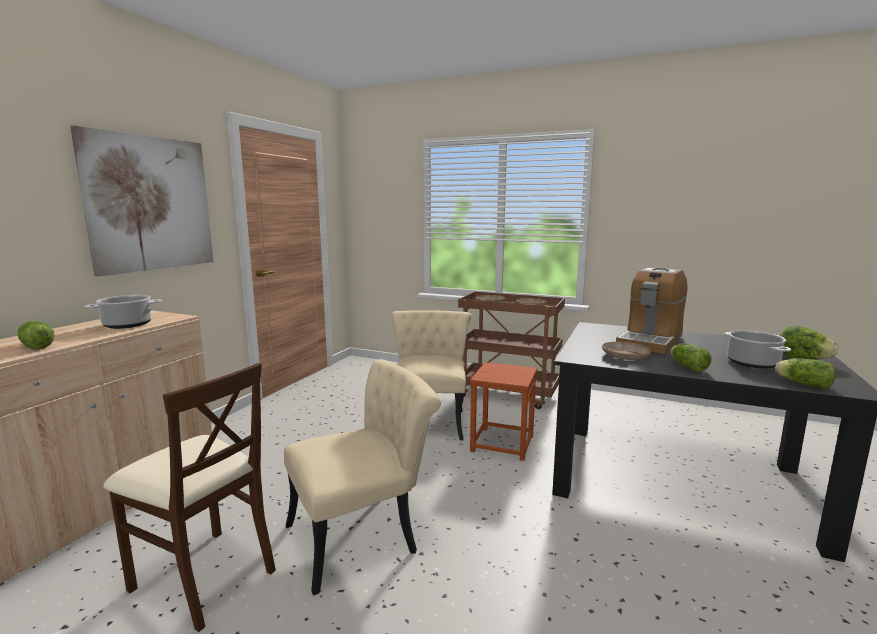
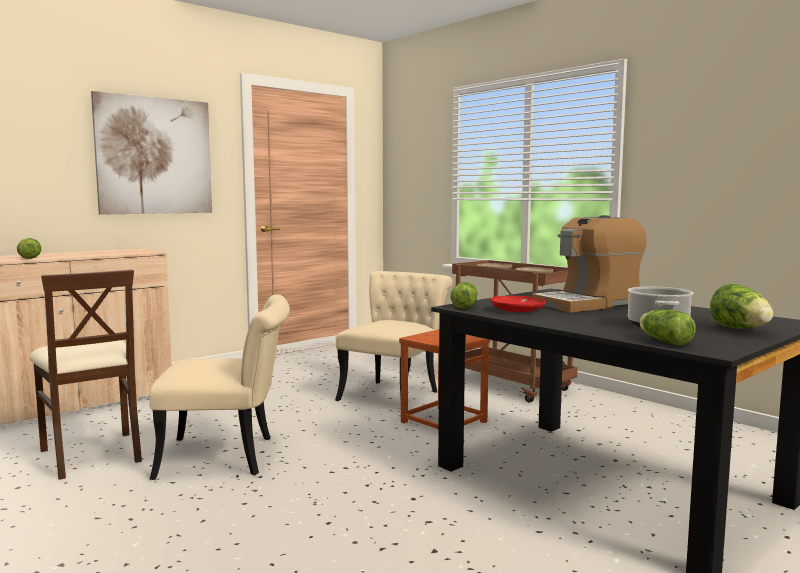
camera: 25 degrees right, 5 degrees down
(126, 325) = (106, 253): cooking pot -> none
(625, 356) = (517, 310): beige plate -> red plate
(687, 366) = (564, 321): lettuce -> lettuce (465, 306)

